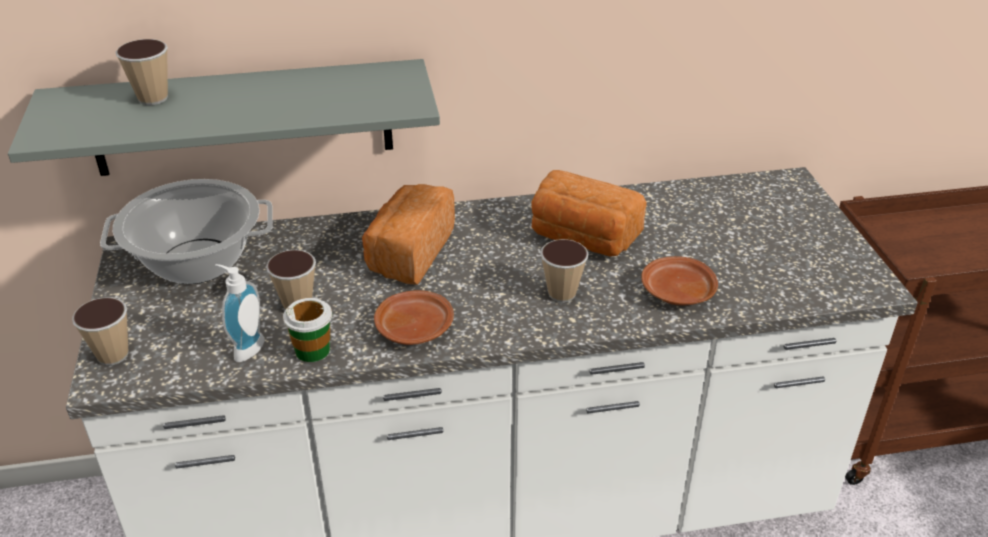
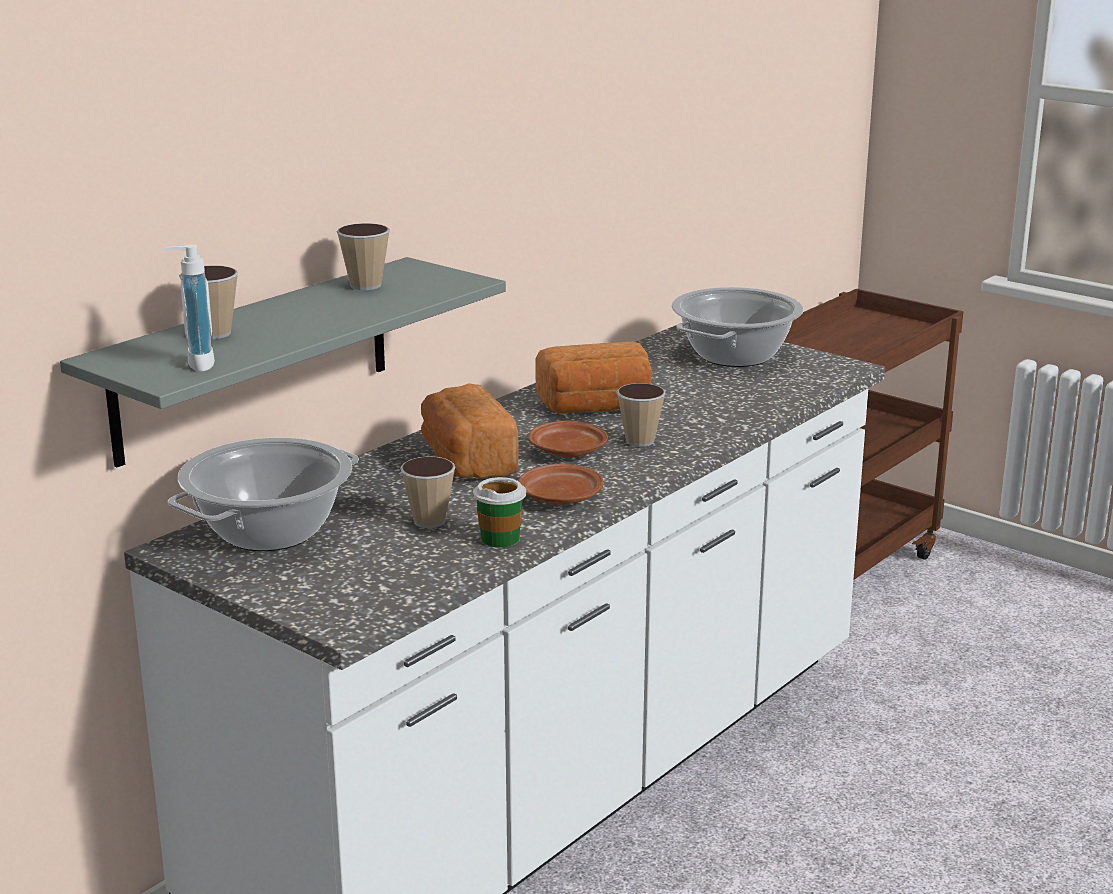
camera: 40 degrees left, 15 degrees down
(113, 355) = (317, 609): cup -> cup (365, 285)
(245, 348) = (437, 559): soap dispenser -> soap dispenser (195, 364)
(677, 292) = (723, 412): brown plate -> brown plate (568, 452)
(784, 227) = (734, 355): none -> cooking pot

